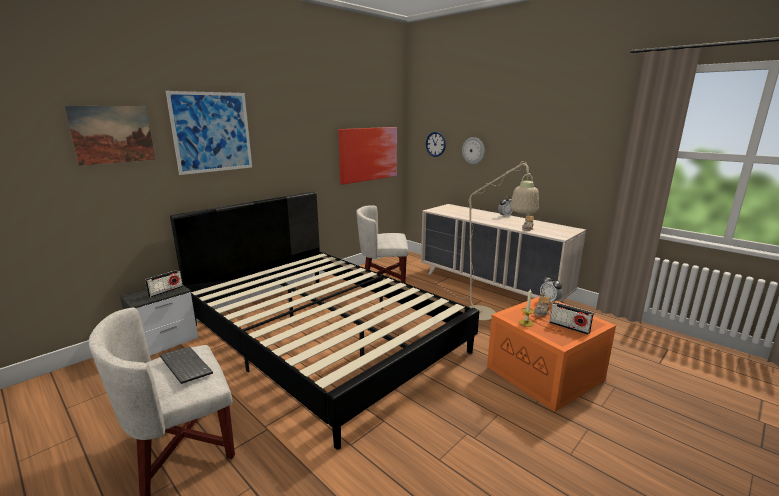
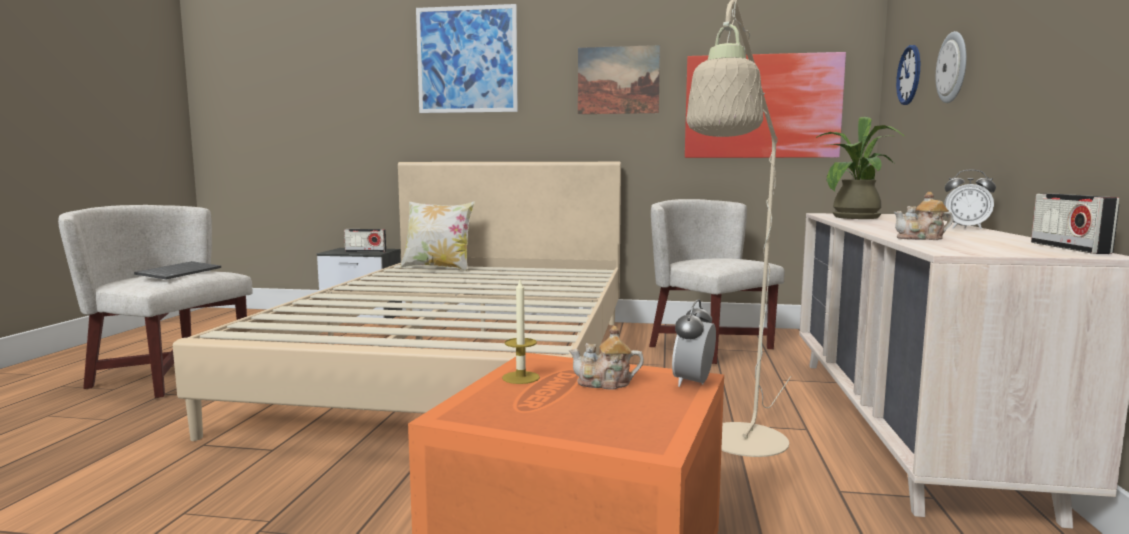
camera: 55 degrees right, 10 degrees down
(113, 134) = (358, 61): picture -> picture (618, 80)
(231, 285) = (438, 268): none -> pillow
(324, 337) = (461, 365): black bed -> beige bed
(453, 213) = (853, 218): none -> potted plant
(569, 327) = (561, 414): radio -> radio (1069, 248)

